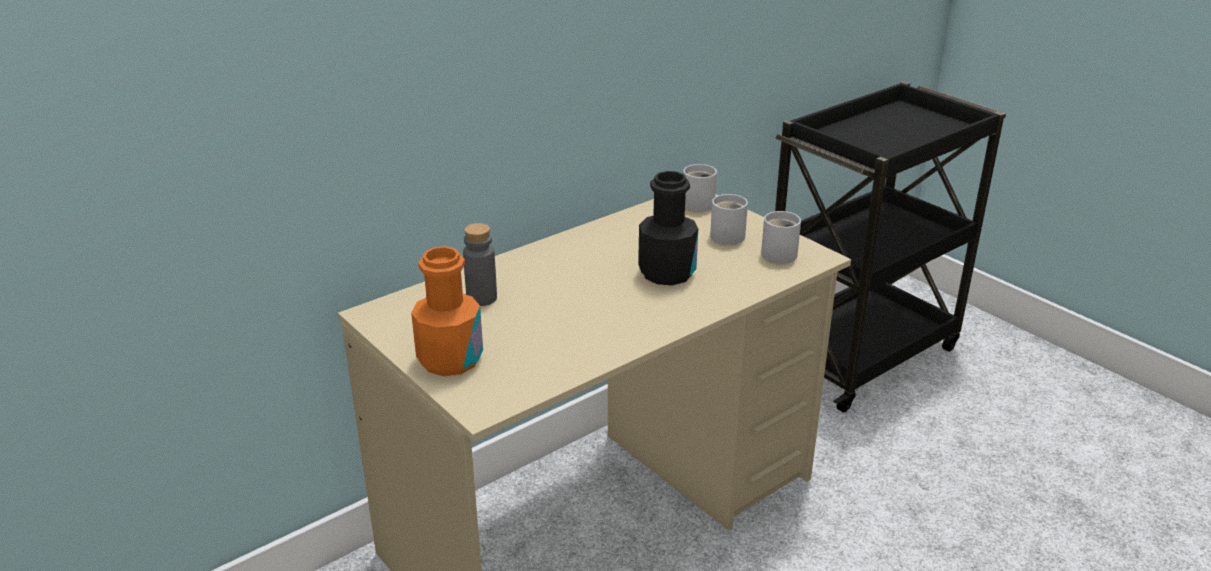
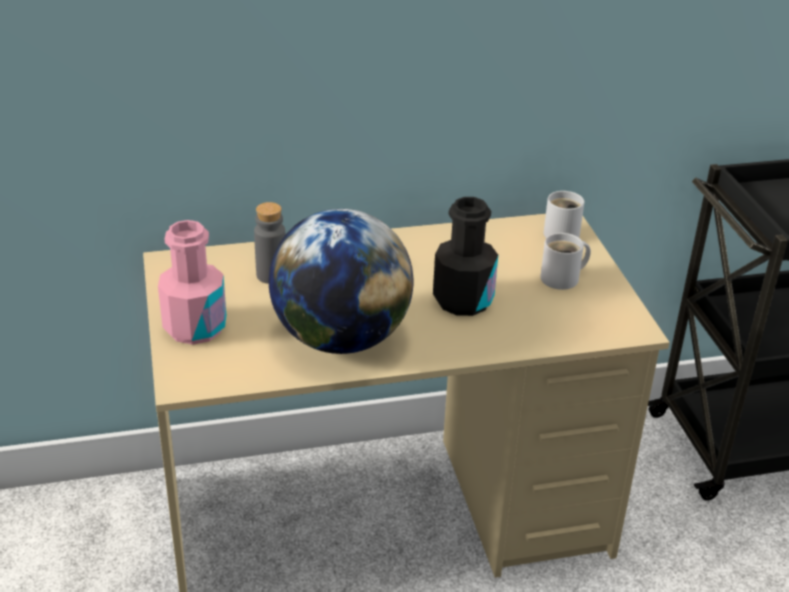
camera: 25 degrees right, 5 degrees up
(450, 360) = (195, 327): orange bottle -> pink bottle
(592, 330) = (340, 339): none -> globe
(781, 253) = (598, 313): white mug -> none

